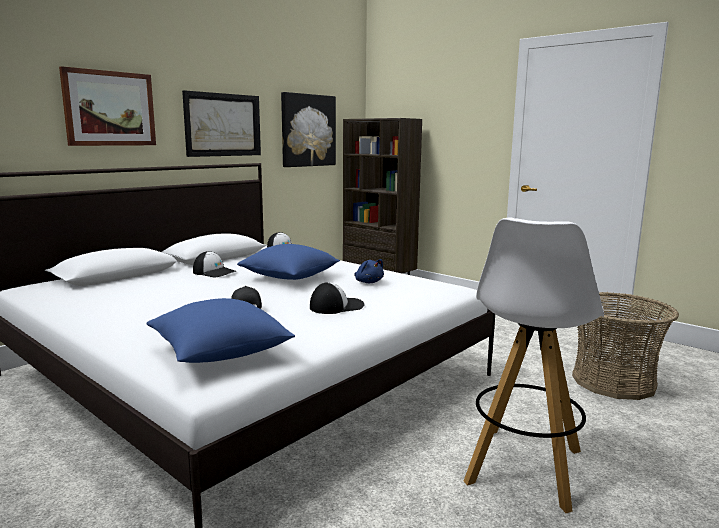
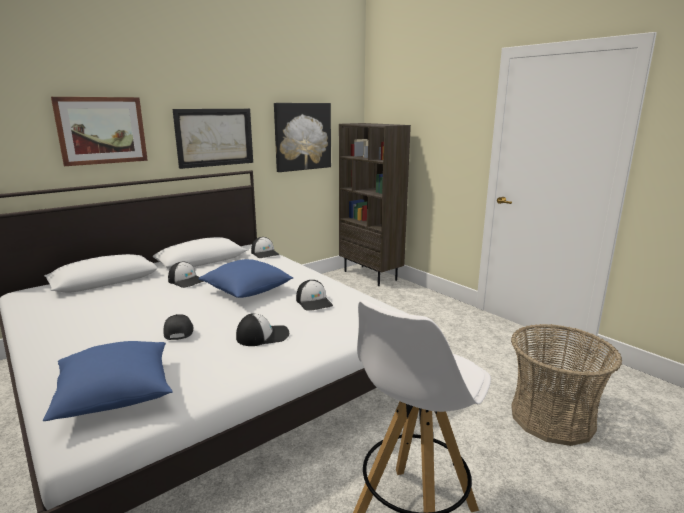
camera: 10 degrees right, 5 degrees up
(368, 282) = (314, 302): blue plush toy -> cap

